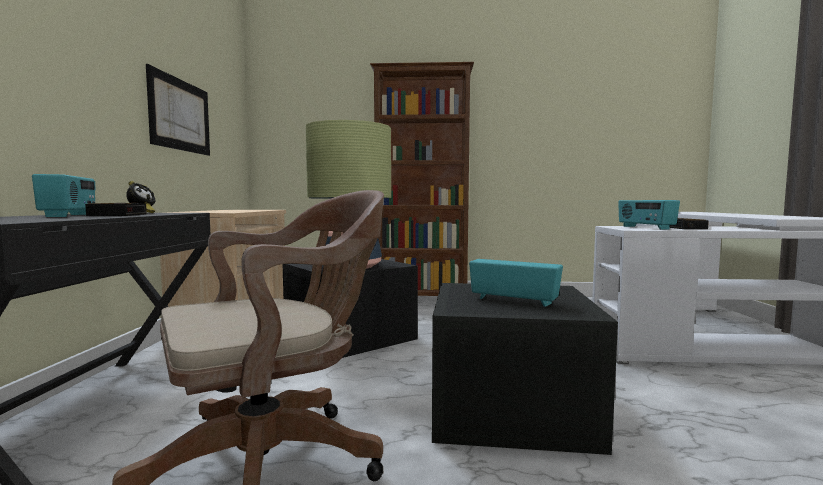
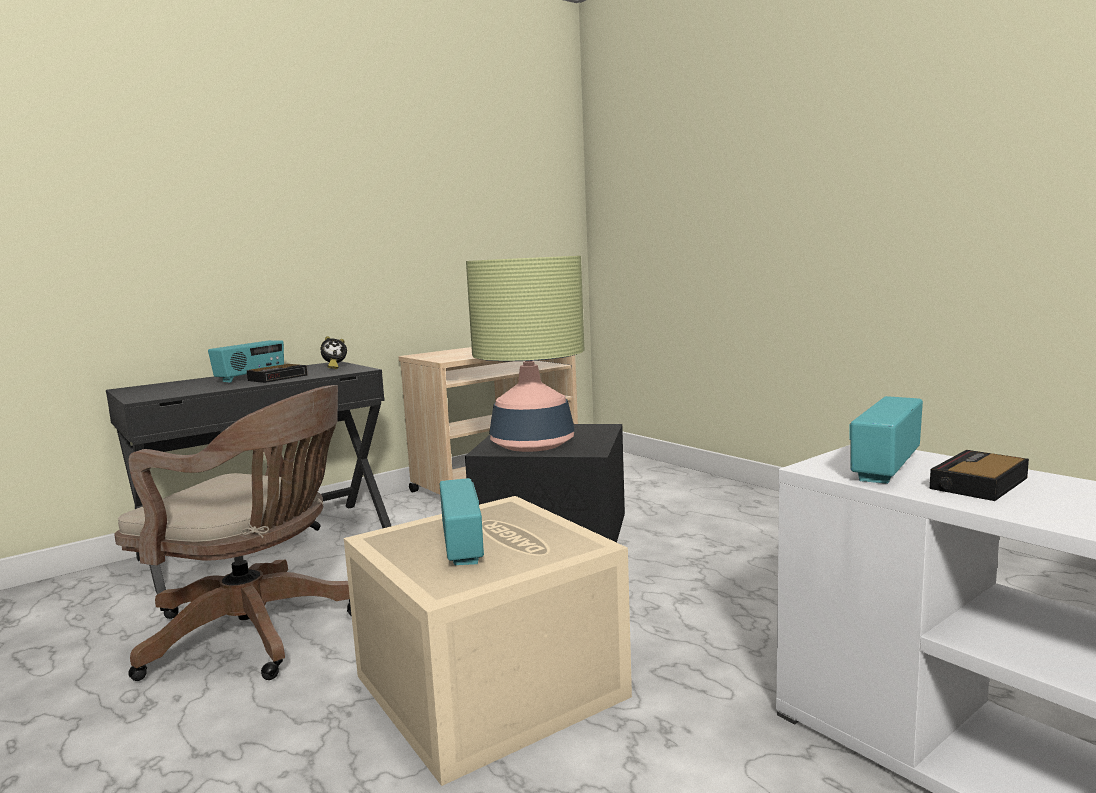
camera: 50 degrees right, 5 degrees up
(180, 115) = (445, 239): picture -> none
(422, 299) = (768, 503): brown bookcase -> none
(508, 408) = (484, 686): black storage box -> beige storage box

